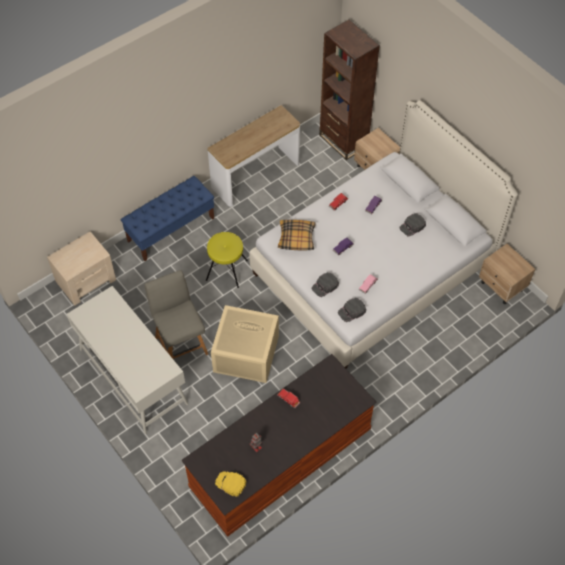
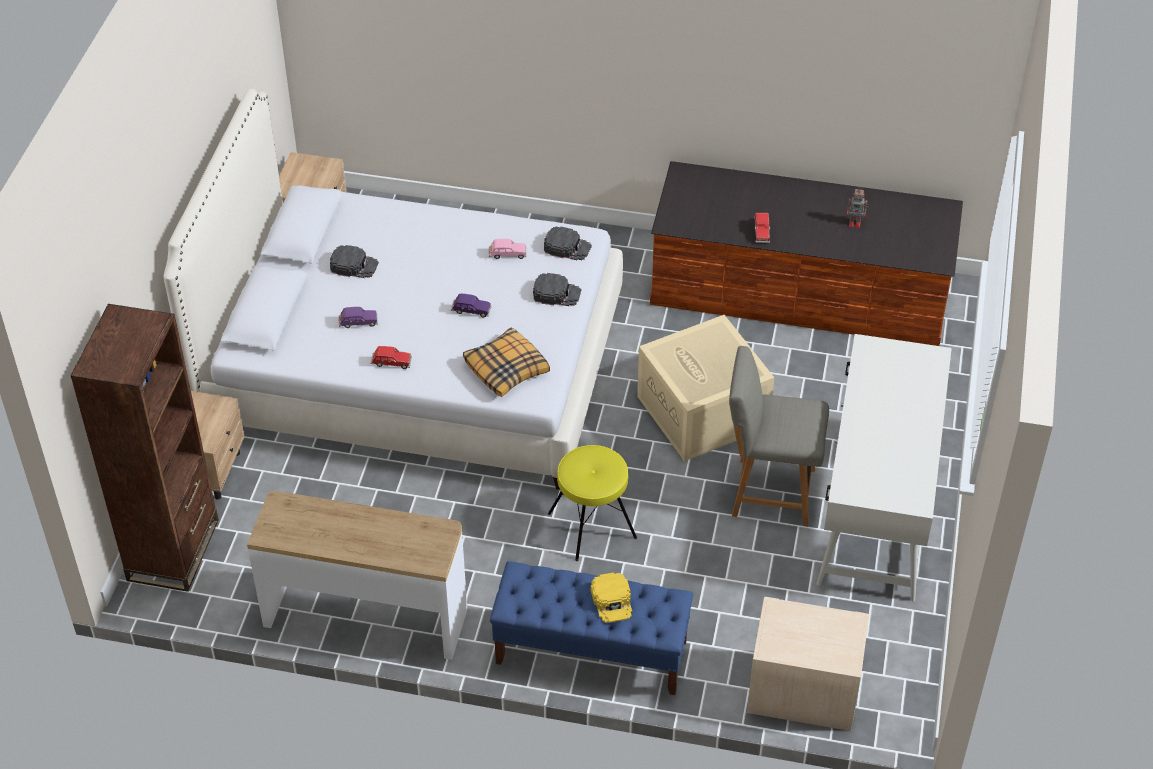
camera: 130 degrees left, 10 degrees down
(180, 344) = (769, 491): grey chair -> grey chair turned 75 degrees clockwise
(230, 484) = (924, 216): yellow cap -> yellow cap (612, 601)

